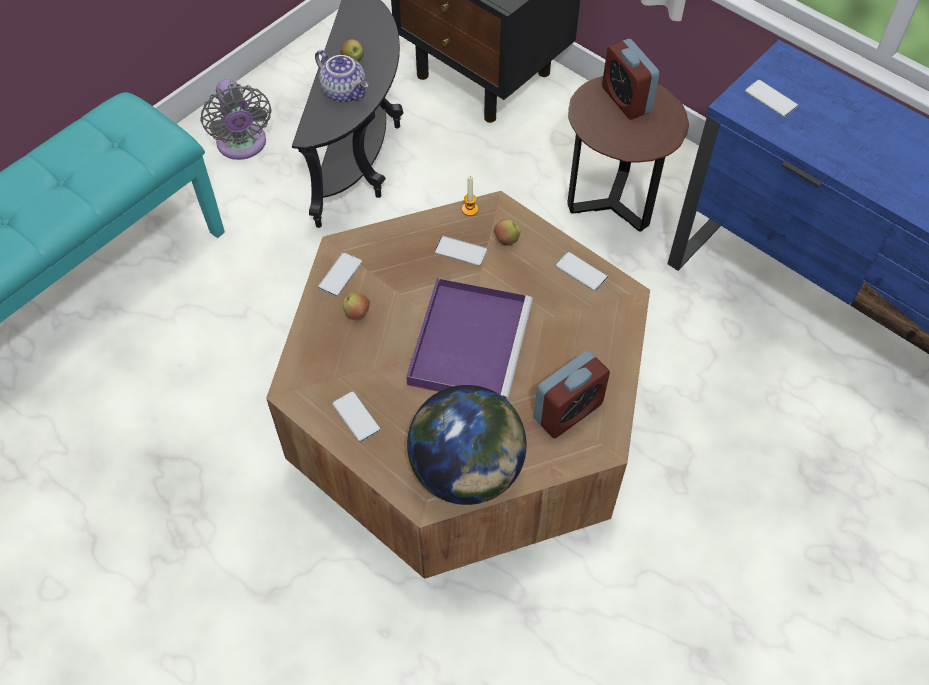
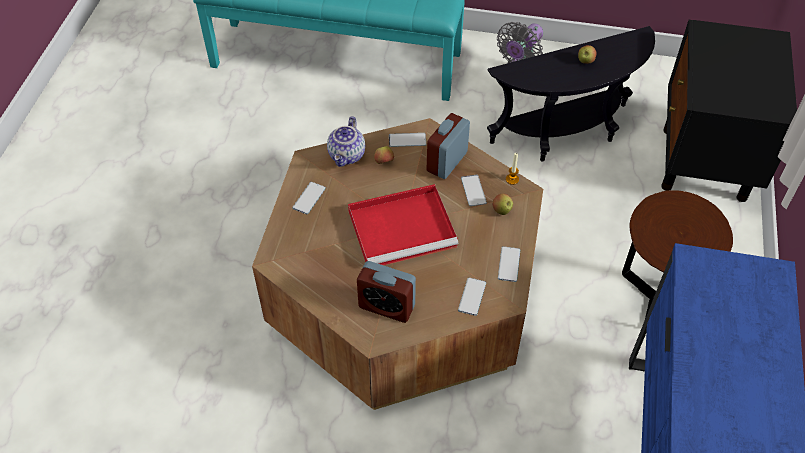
camera: 60 degrees right, 5 degrees down
(345, 92) = (554, 70): teapot -> teapot (347, 156)
(467, 471) = (306, 271): globe -> none
(469, 341) = (404, 228): purple tray -> red tray
(626, 100) = (696, 223): alarm clock -> alarm clock (447, 162)
(771, 99) = (721, 280): phone -> phone (472, 296)

